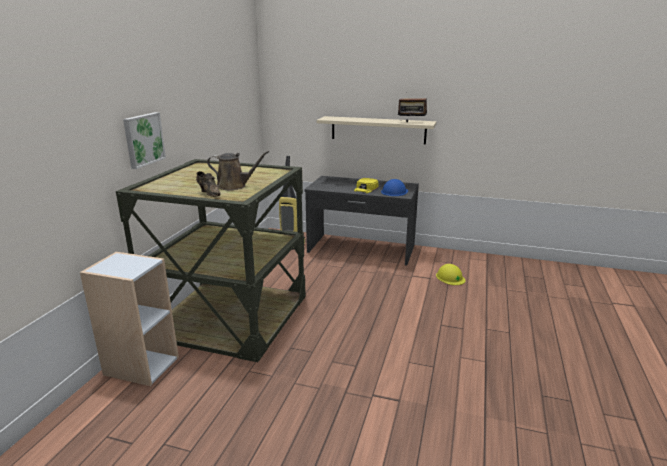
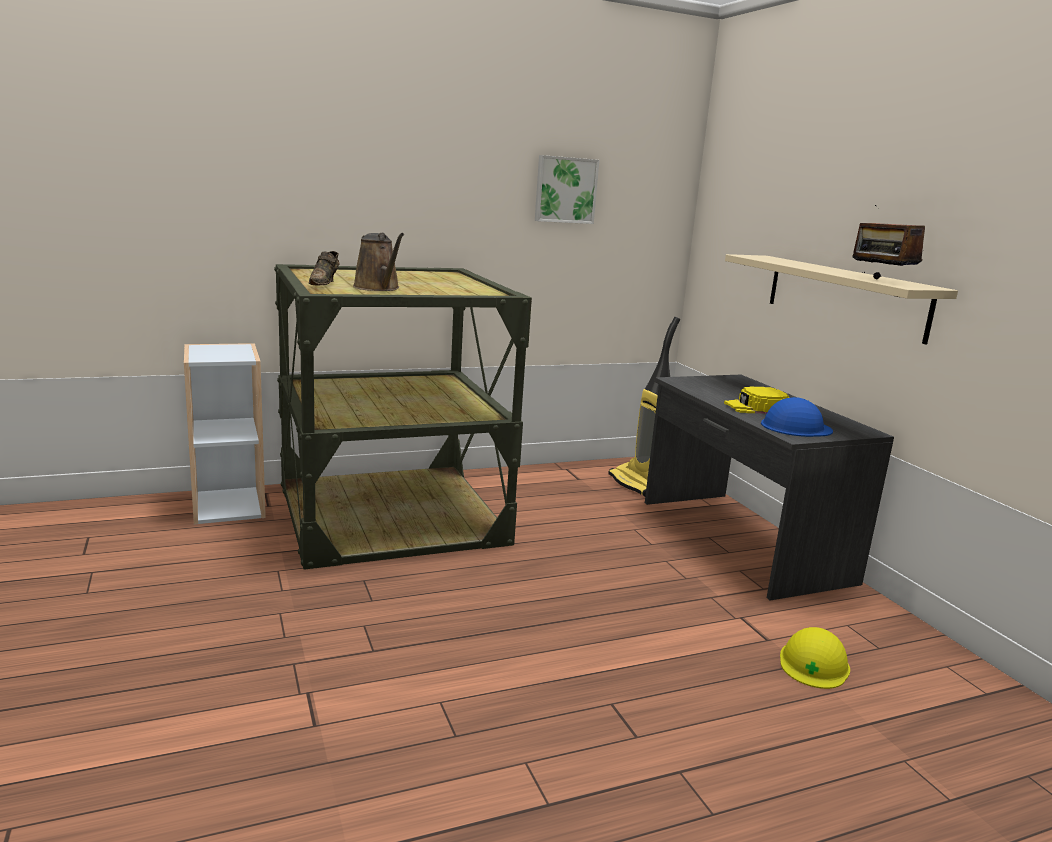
camera: 50 degrees right, 5 degrees down
(143, 139) = (354, 211): picture -> picture (565, 190)

